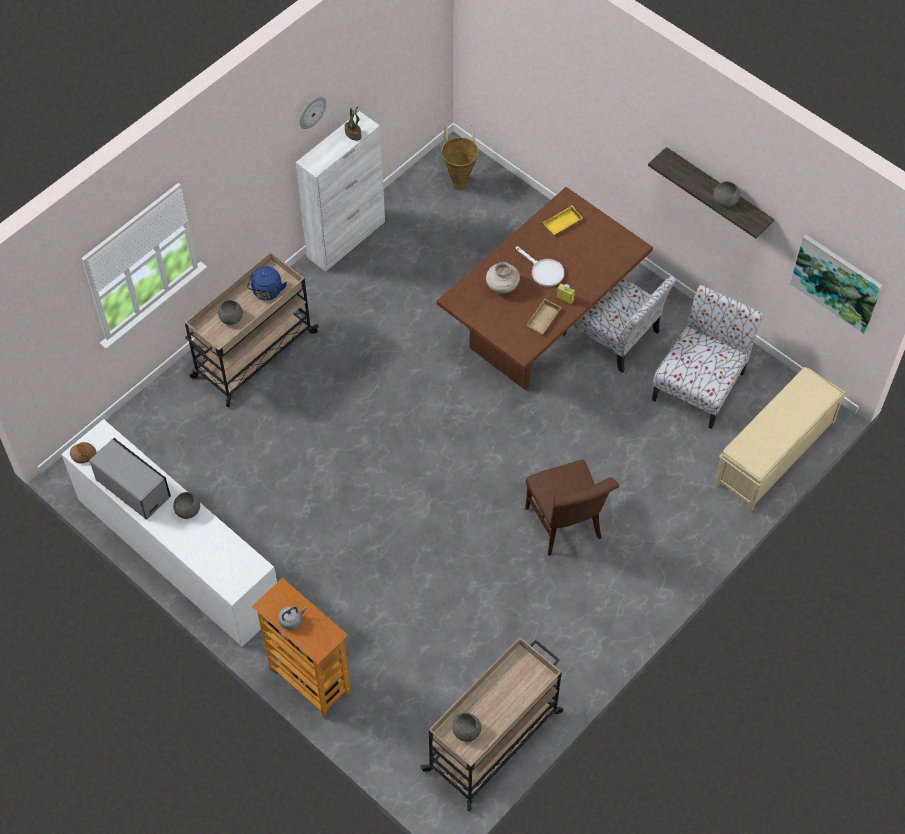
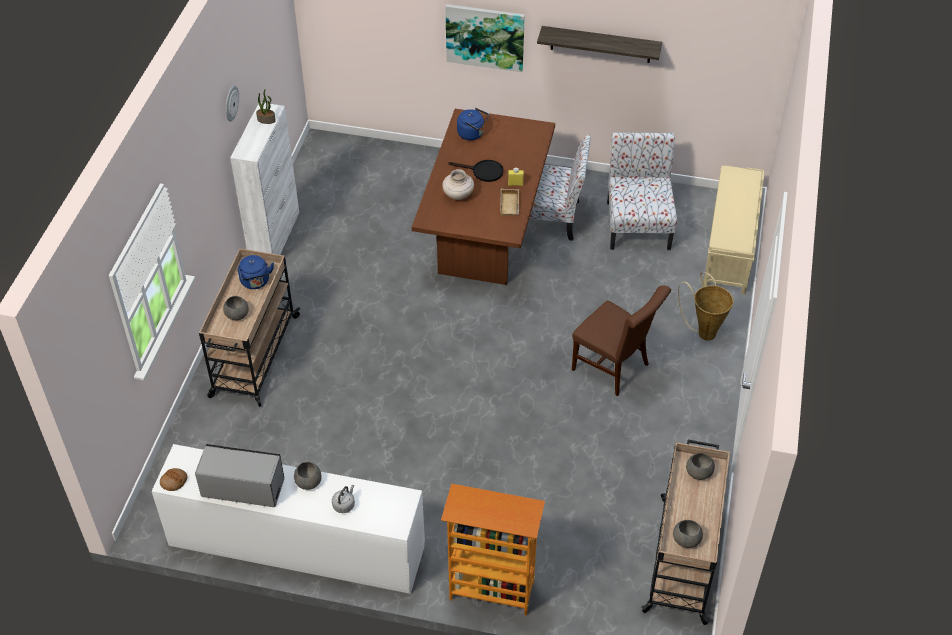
camera: 30 degrees left, 10 degrees down
(292, 620) = (486, 513): grey kettle -> grey kettle (344, 504)
(459, 180) = (340, 159): basket -> basket (704, 331)
(543, 271) = (483, 172): white frying pan -> black frying pan
(562, 224) = (472, 134): yellow tray -> blue kettle
(726, 200) = (616, 43): grey bowl -> grey bowl (699, 472)
(836, 282) = (732, 73): picture -> picture (485, 37)

